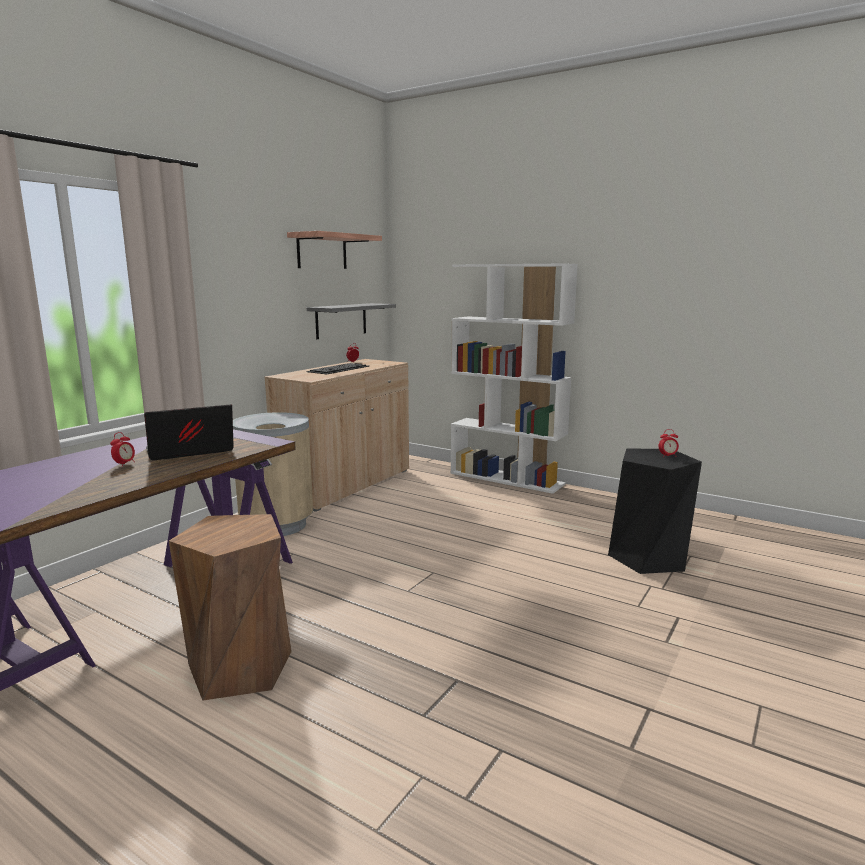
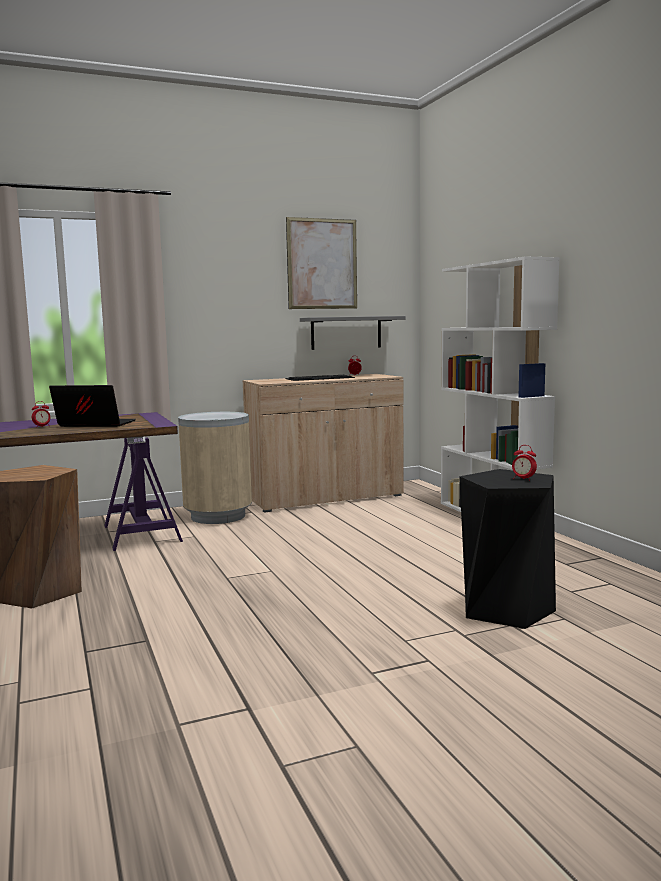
camera: 35 degrees right, 5 degrees down
(322, 251) = (322, 264): shelf -> picture

